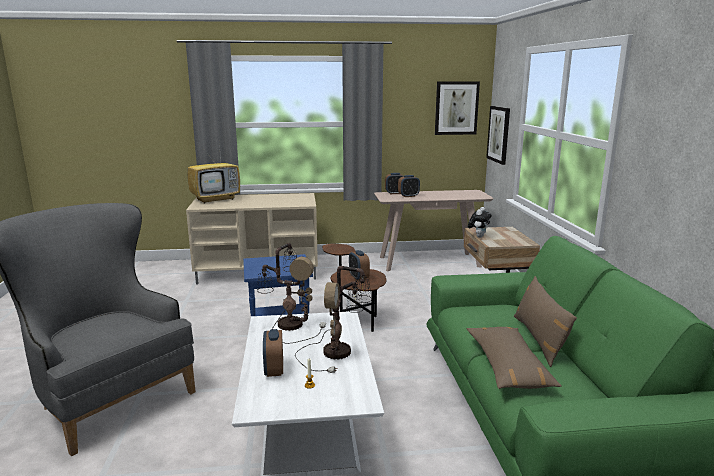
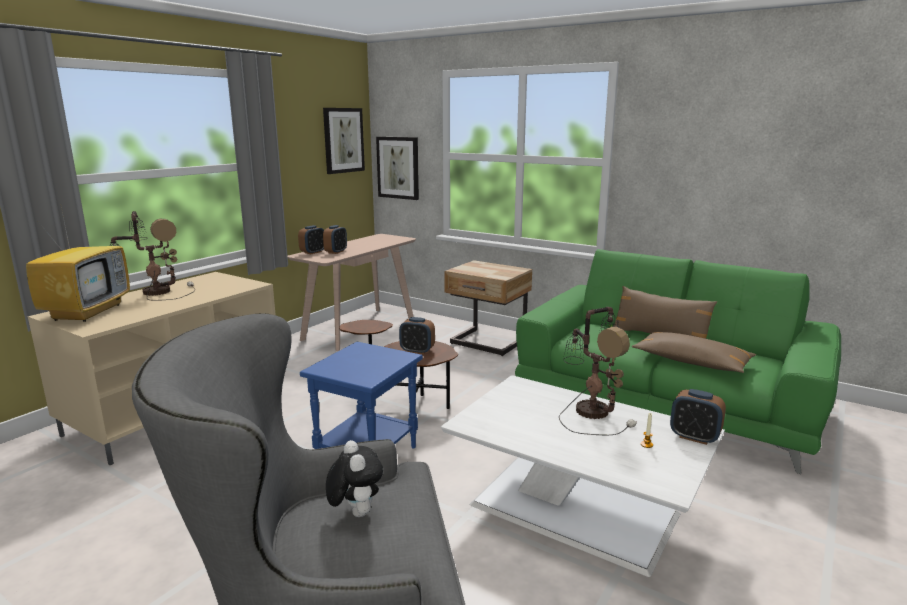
camera: 50 degrees left, 0 degrees up
(274, 370) = (595, 452): alarm clock -> alarm clock (694, 437)
(289, 324) = (495, 413): table lamp -> table lamp (155, 292)
(478, 236) = (475, 274): plush toy -> plush toy (355, 512)

